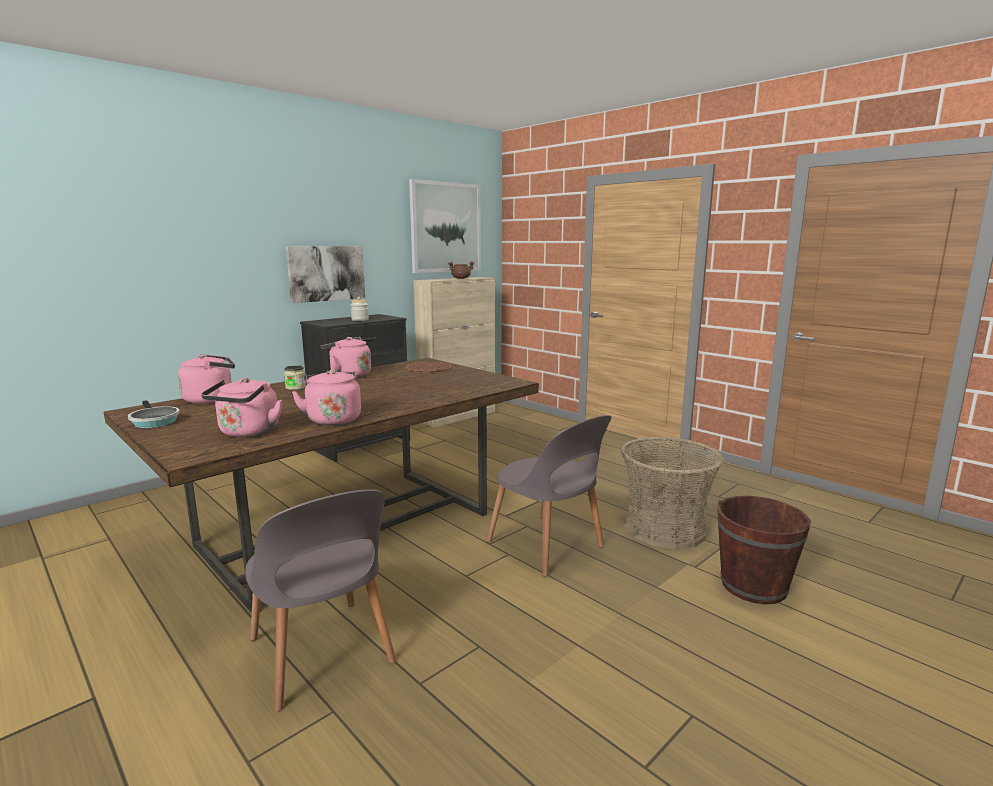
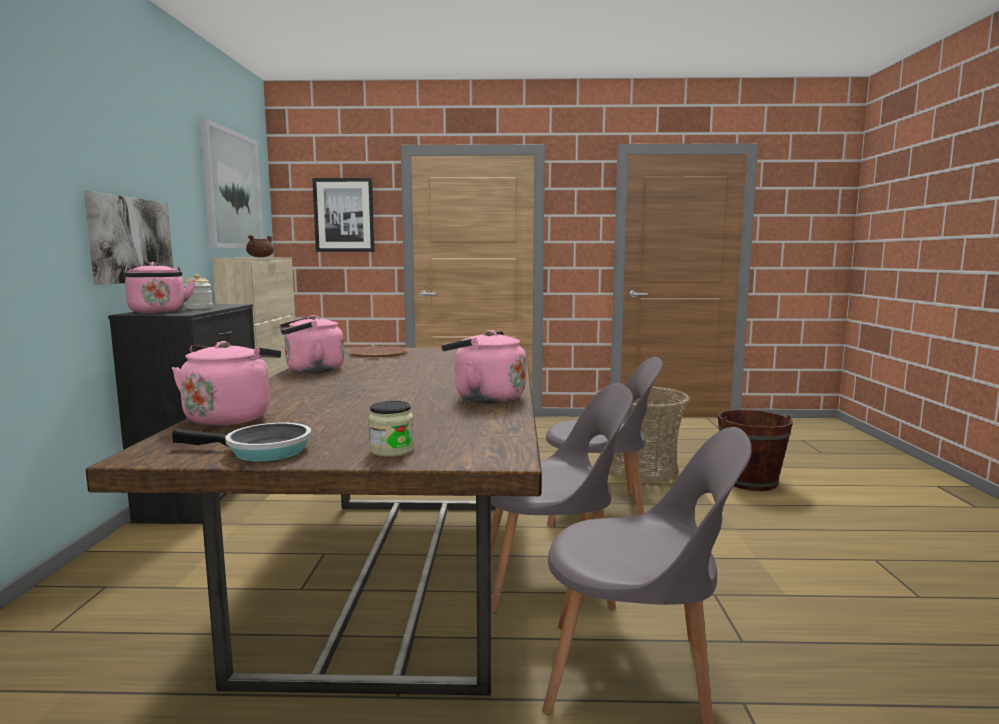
camera: 45 degrees left, 5 degrees down
(247, 433) = (454, 426): pink kettle -> pink kettle (158, 312)
(295, 387) = (300, 388): jar -> jar (391, 450)
(408, 576) = (552, 580): none -> grey chair
(545, 241) = (344, 215): none -> picture

